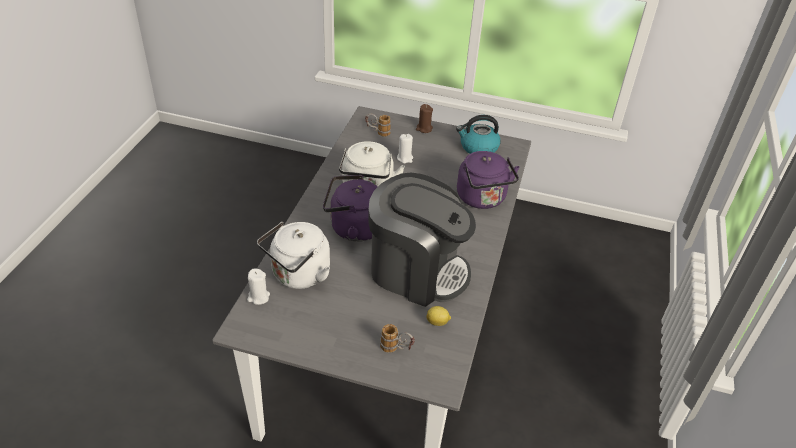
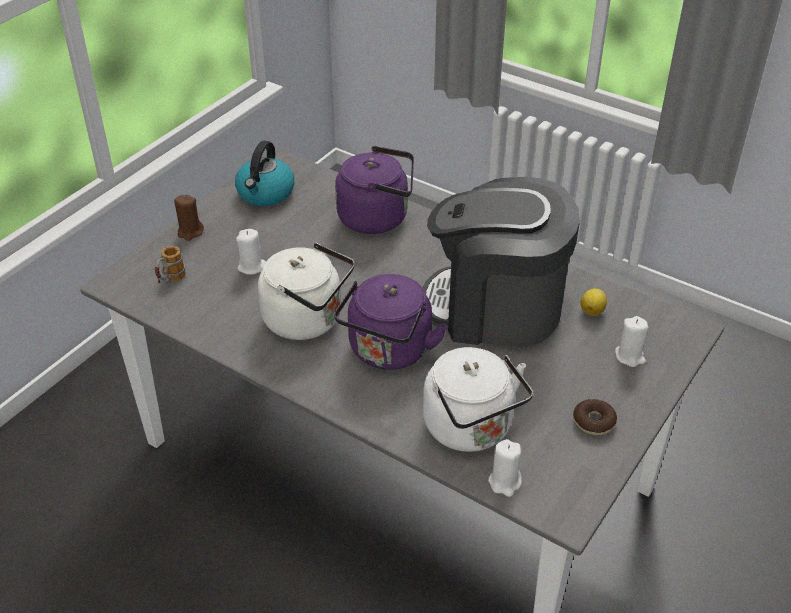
camera: 70 degrees left, 0 degrees up
(323, 335) = (593, 422): none -> donut
(396, 349) = (629, 356): mug -> white candle
(417, 270) = (496, 308): coffee machine -> coffee machine turned 120 degrees counterclockwise

